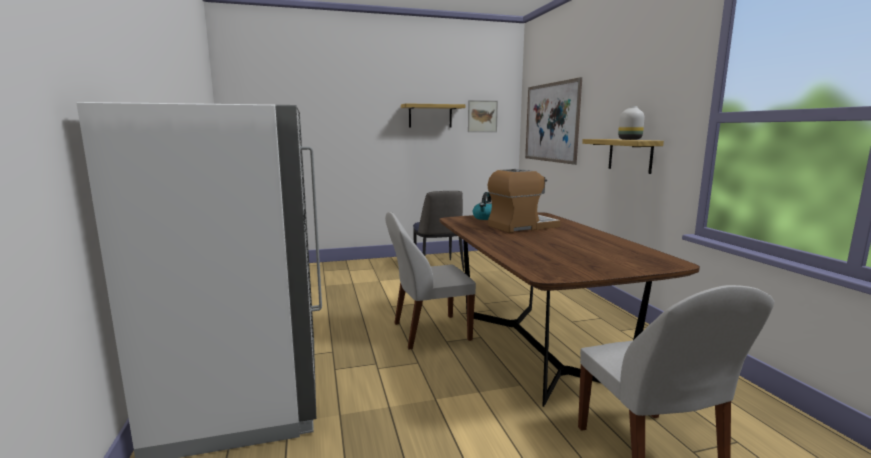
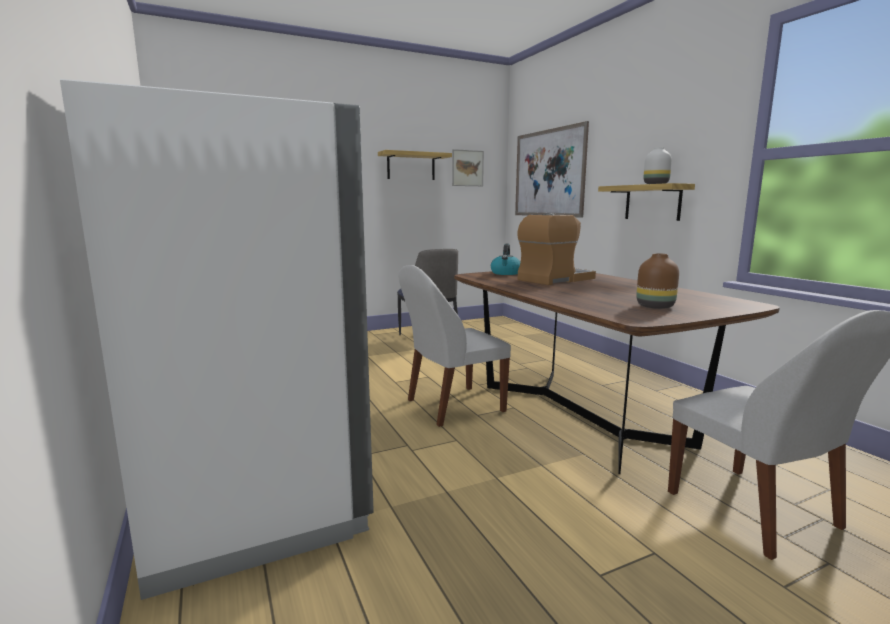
camera: 10 degrees left, 0 degrees up
(578, 261) = (654, 306): none -> brown vase

